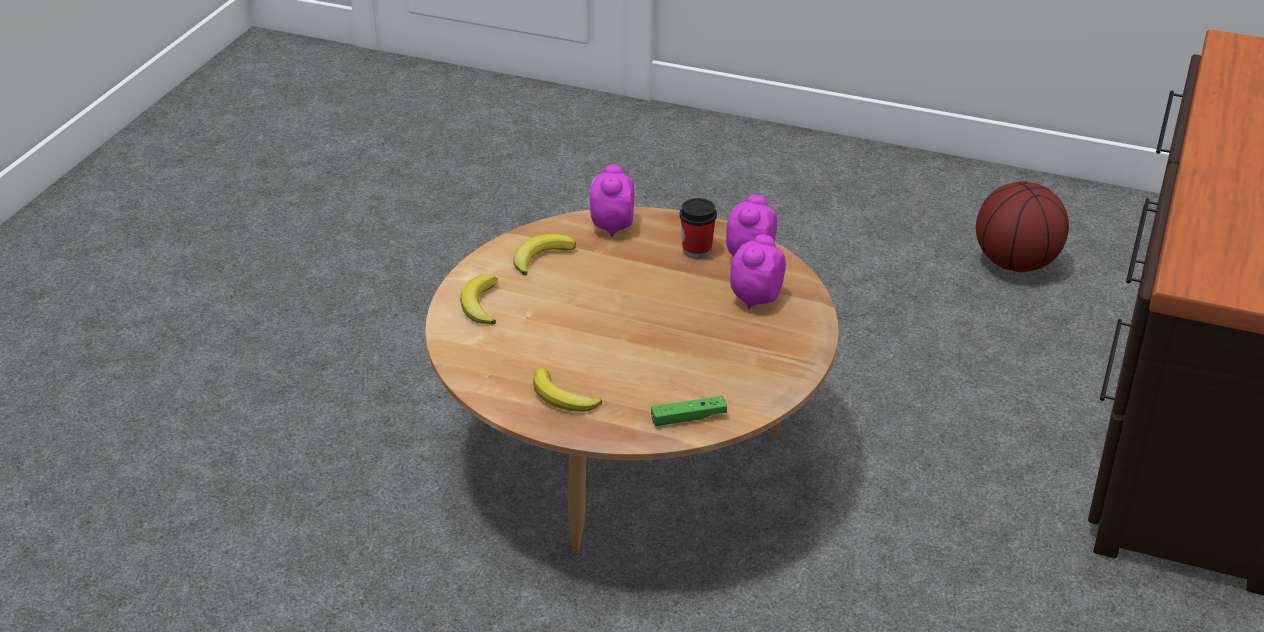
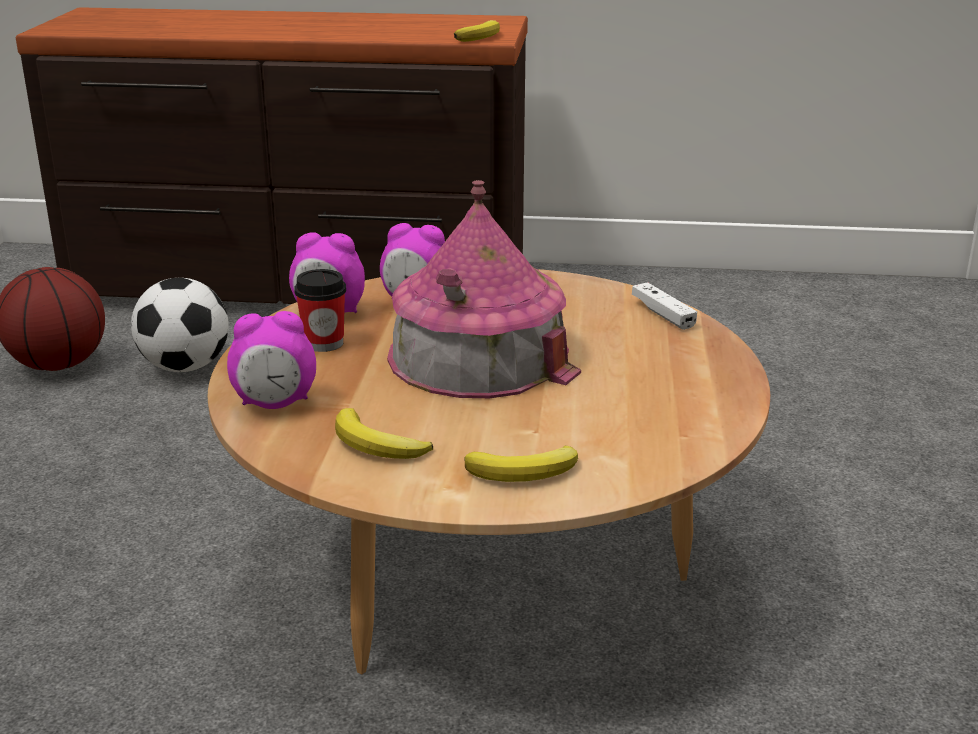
camera: 105 degrees left, 10 degrees down
(562, 397) = (687, 382): banana -> banana (480, 36)
(648, 312) = (479, 355): none -> toy house
(688, 418) = (663, 314): green game controller -> white game controller
(1002, 327) = (185, 367): none -> football

